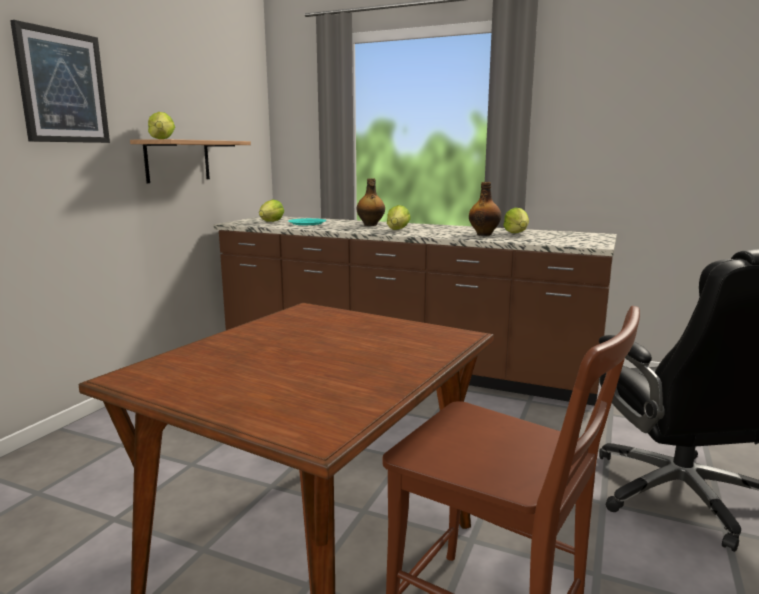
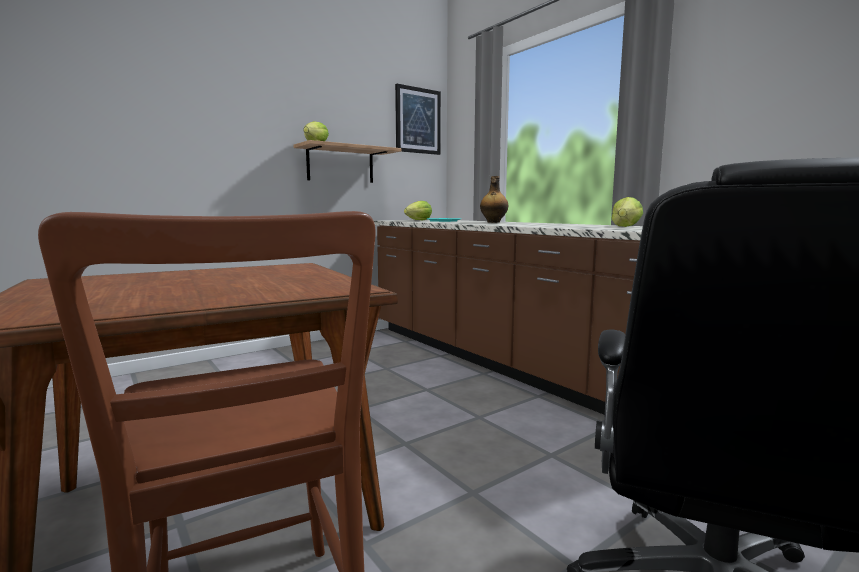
camera: 30 degrees right, 5 degrees down
(62, 87) = (235, 101): picture -> picture (417, 121)
(398, 230) = (505, 223): lettuce -> none
(484, 234) = (583, 226): bottle -> none

